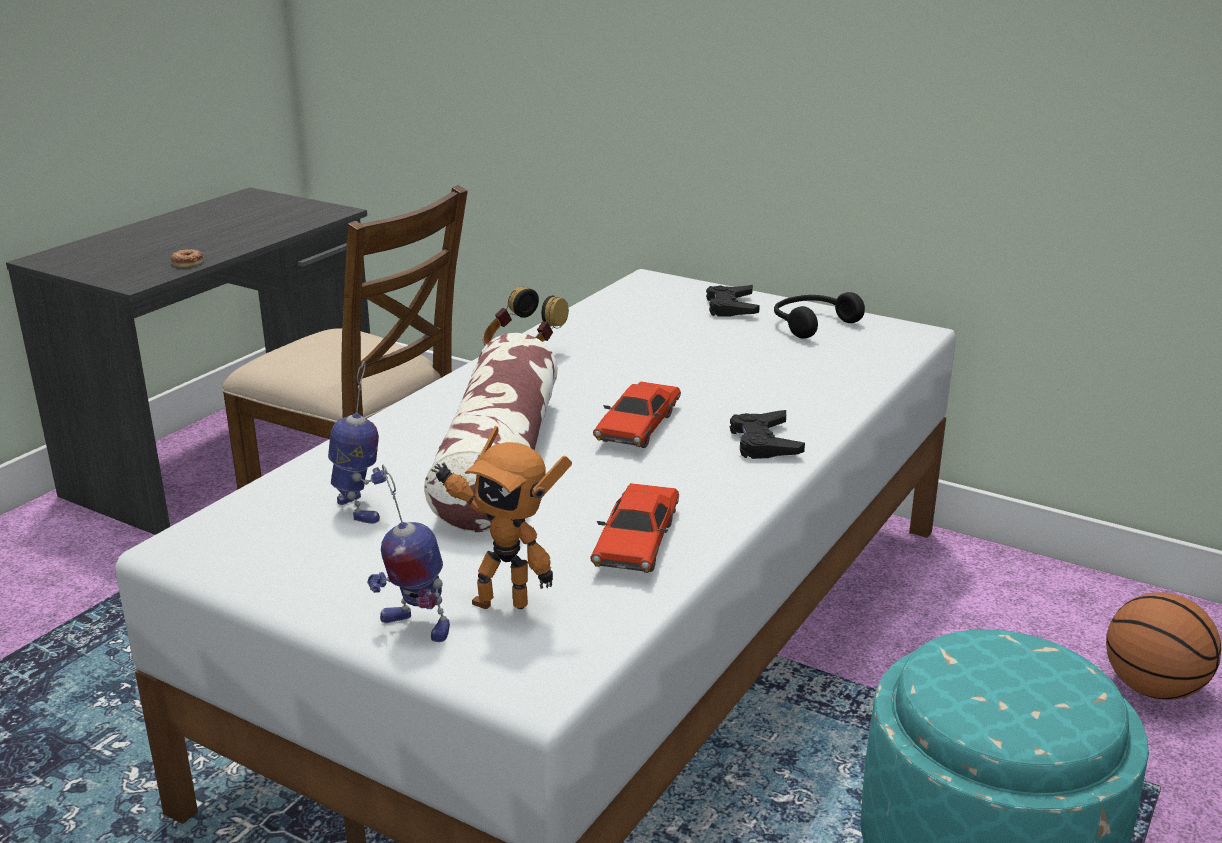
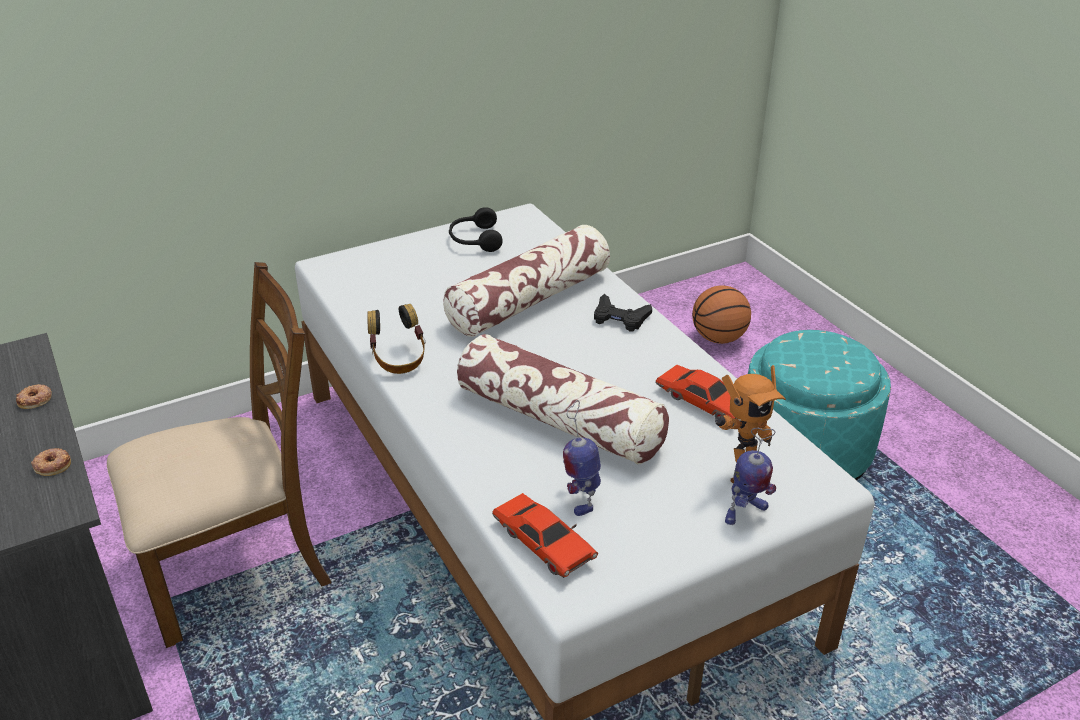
camera: 60 degrees left, 10 degrees up
(269, 233) = (35, 400): none -> donut
(360, 509) = (580, 498): toy robot -> toy robot turned 90 degrees counterclockwise
(639, 426) = (559, 352): red toy car -> red toy car (543, 543)
(728, 383) = (530, 300): none -> pillow
(731, 307) = (414, 255): black game controller -> none

